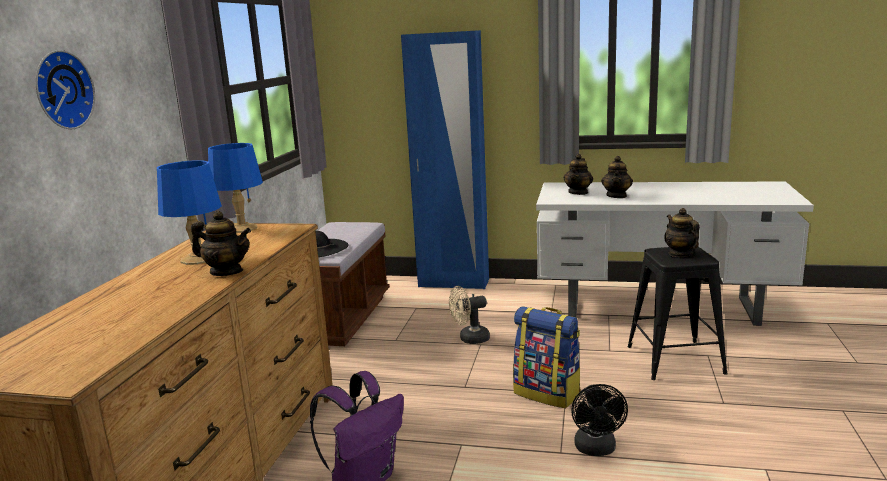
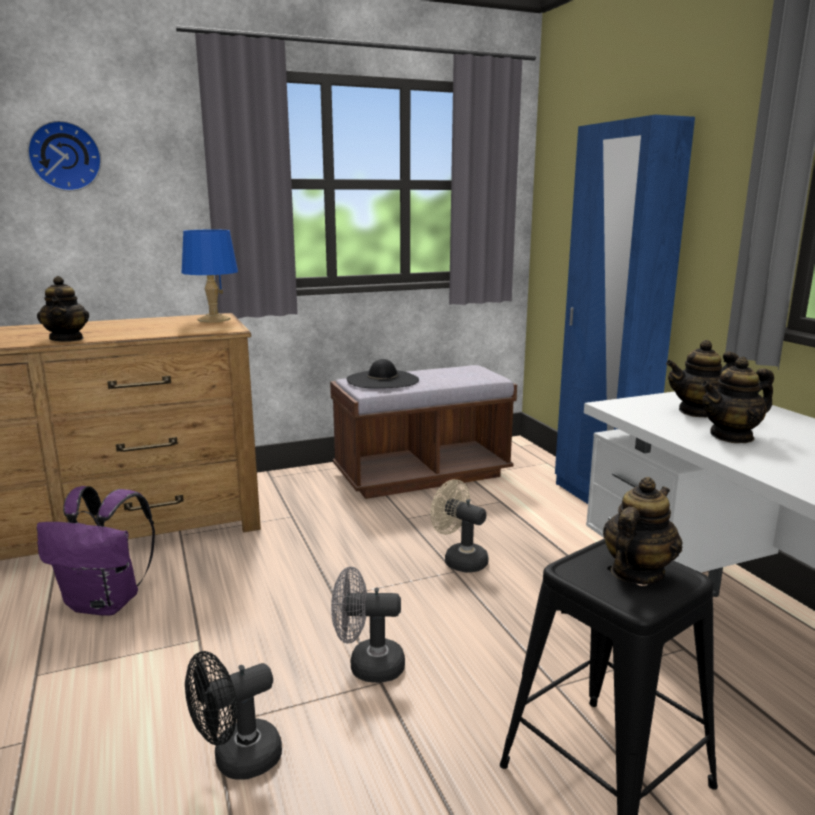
camera: 55 degrees right, 0 degrees up
(197, 259) = (107, 327): blue table lamp -> none
(548, 393) = (367, 666): backpack -> grey fan

